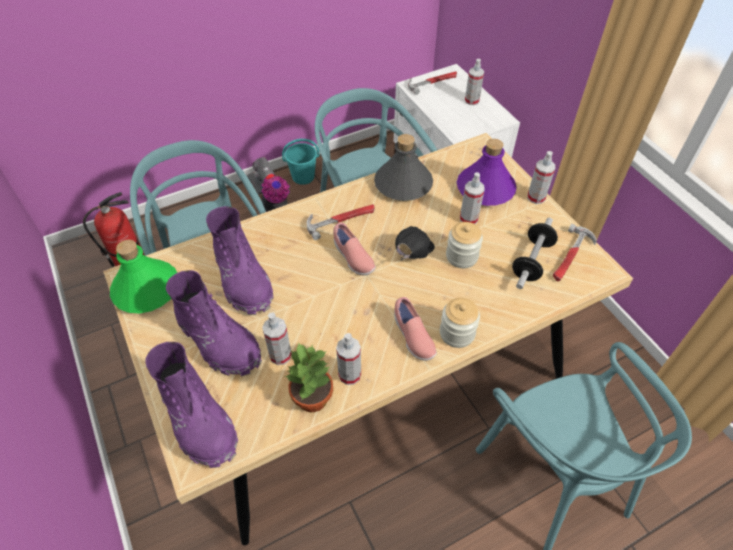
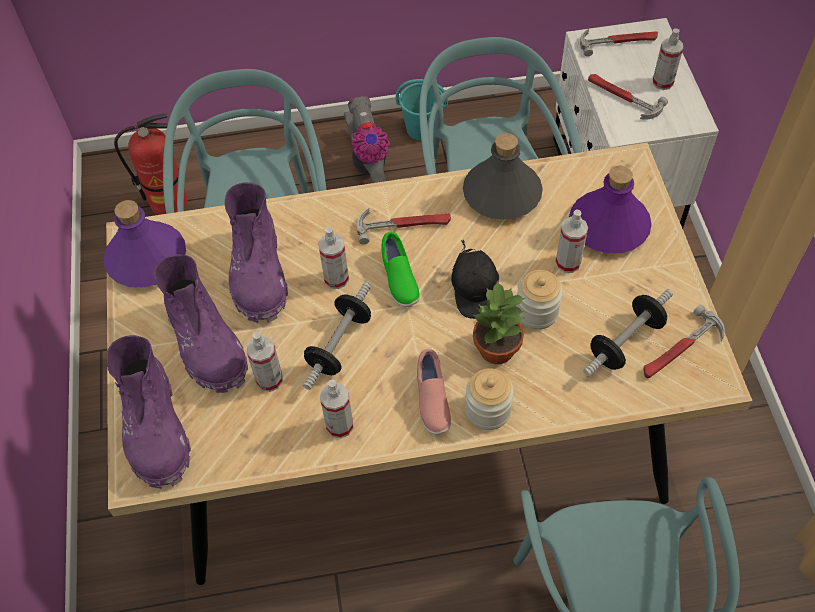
camera: 20 degrees right, 5 degrees up
(147, 290) = (147, 259): green bottle -> purple bottle
(312, 399) = (287, 442): potted plant -> potted plant (496, 350)
(326, 315) = (339, 344): none -> dumbbell
(353, 258) = (398, 280): pink shoe -> green shoe
(412, 253) = (475, 291): black cap -> black cap turned 120 degrees clockwise
(450, 114) = (623, 98): none -> hammer
(536, 197) = (672, 254): spray bottle -> spray bottle (336, 278)

